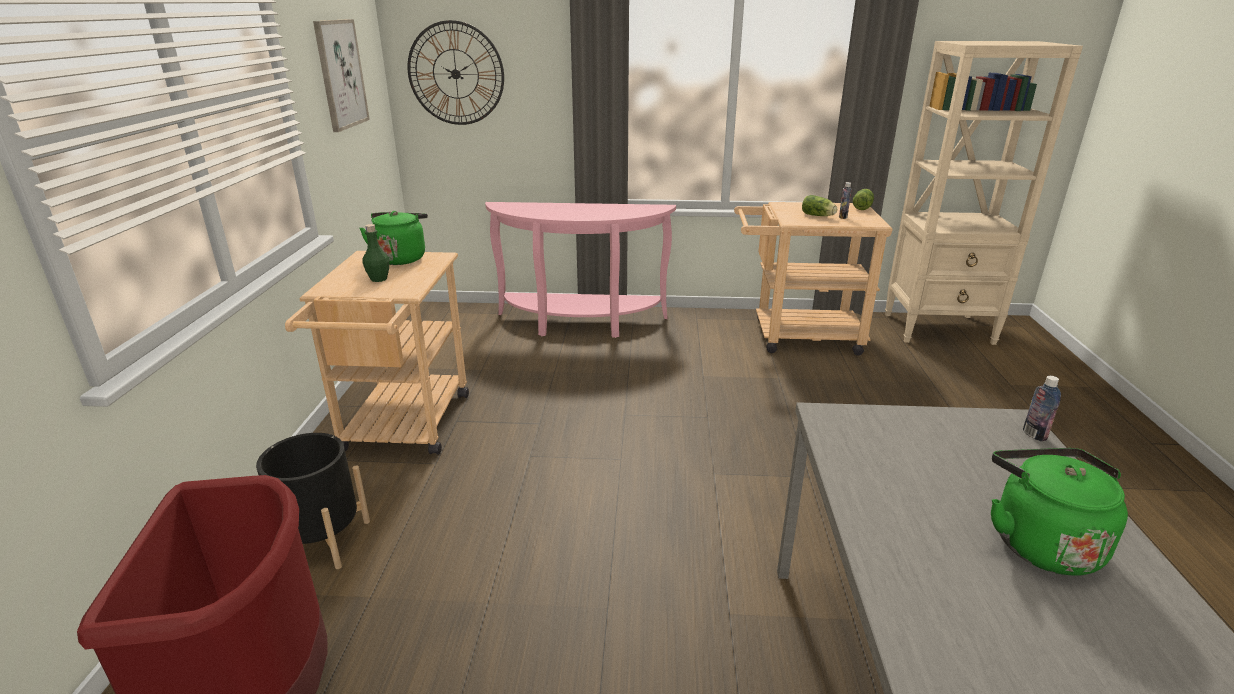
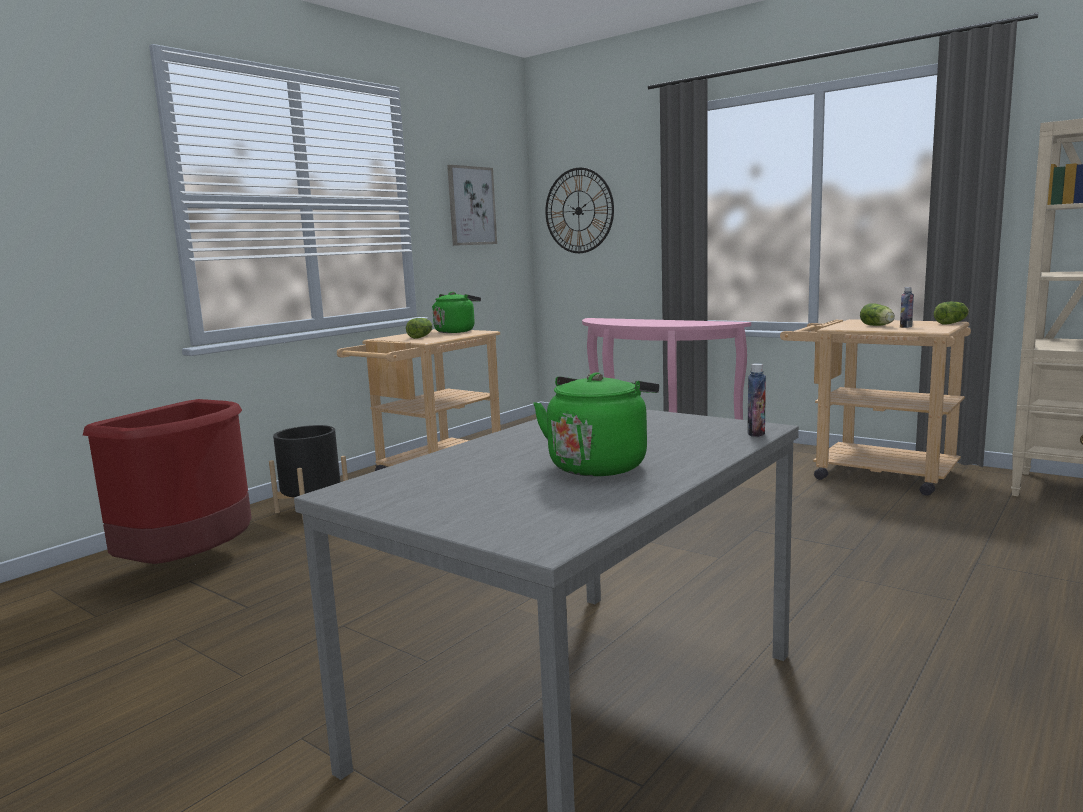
camera: 35 degrees right, 15 degrees down
(378, 279) = (421, 337): green bottle -> lettuce

